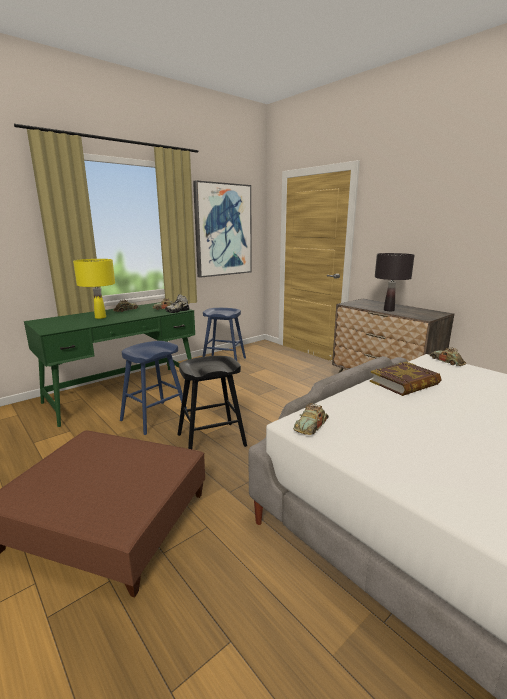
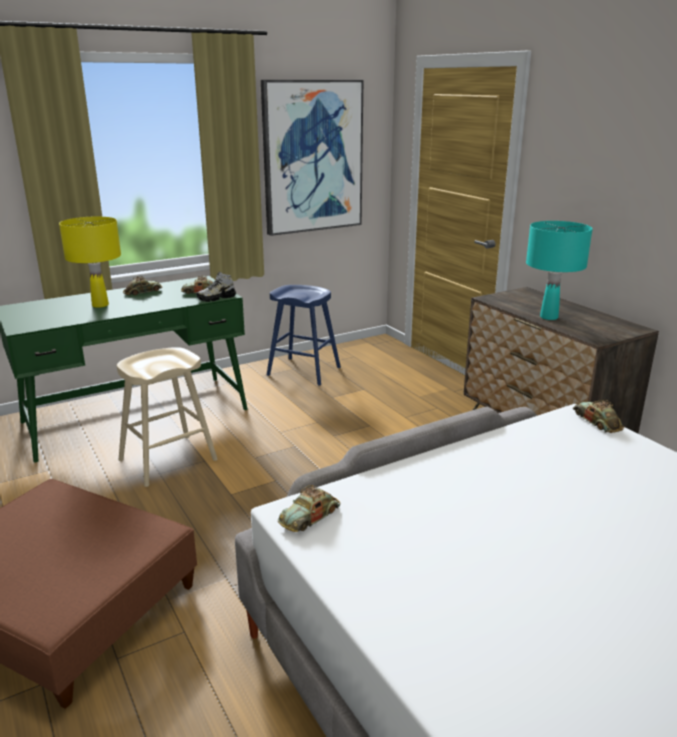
camera: 10 degrees right, 5 degrees up
(154, 417) = (167, 460): blue stool -> beige stool
(211, 440) = (235, 505): black stool -> none
(388, 310) = (548, 317): black table lamp -> turquoise table lamp
(404, 383) = (496, 458): book -> none

